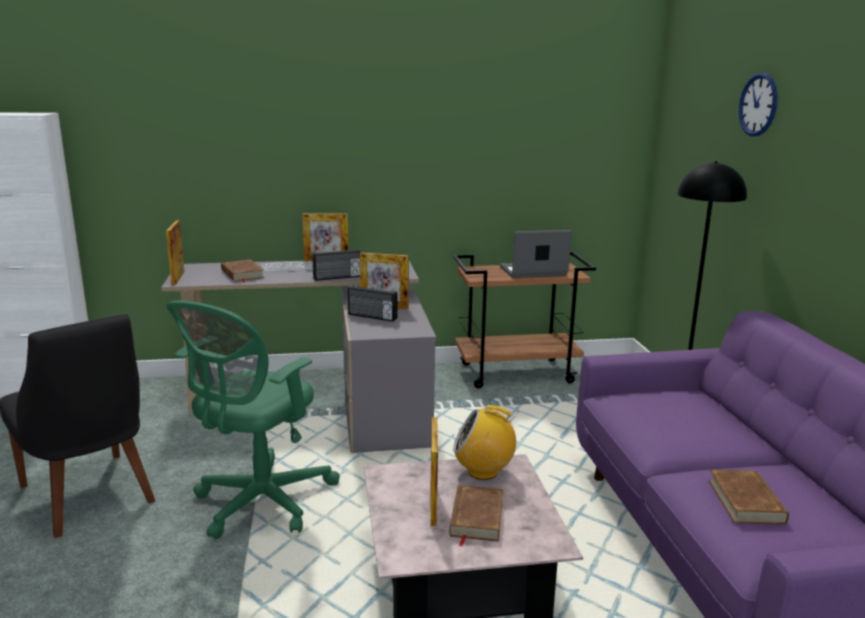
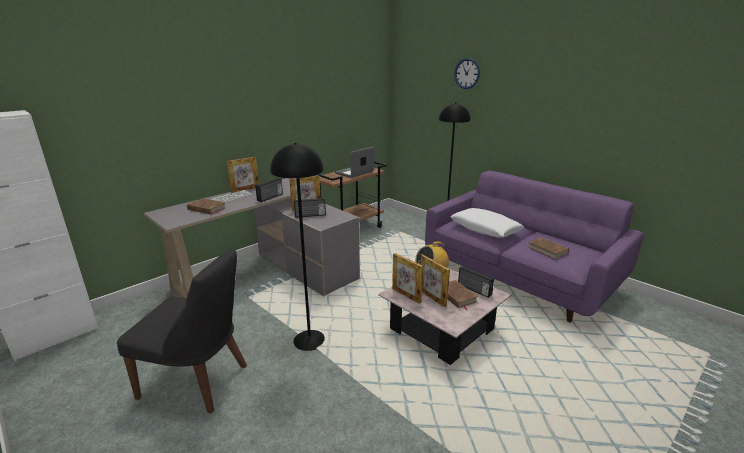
camera: 35 degrees left, 5 degrees up
(178, 278) = (166, 221): picture frame -> picture frame (406, 295)
(259, 504) = (309, 340): green office chair -> black floor lamp
(524, 520) = (474, 290): none -> radio
(668, 423) = (485, 229): none -> white pillow

